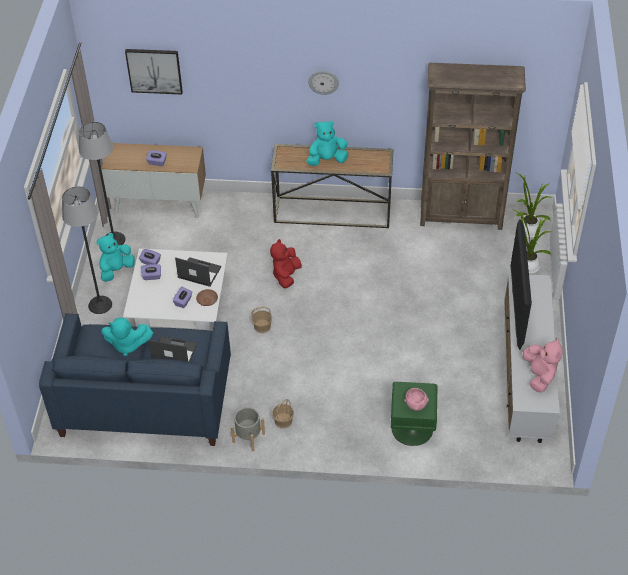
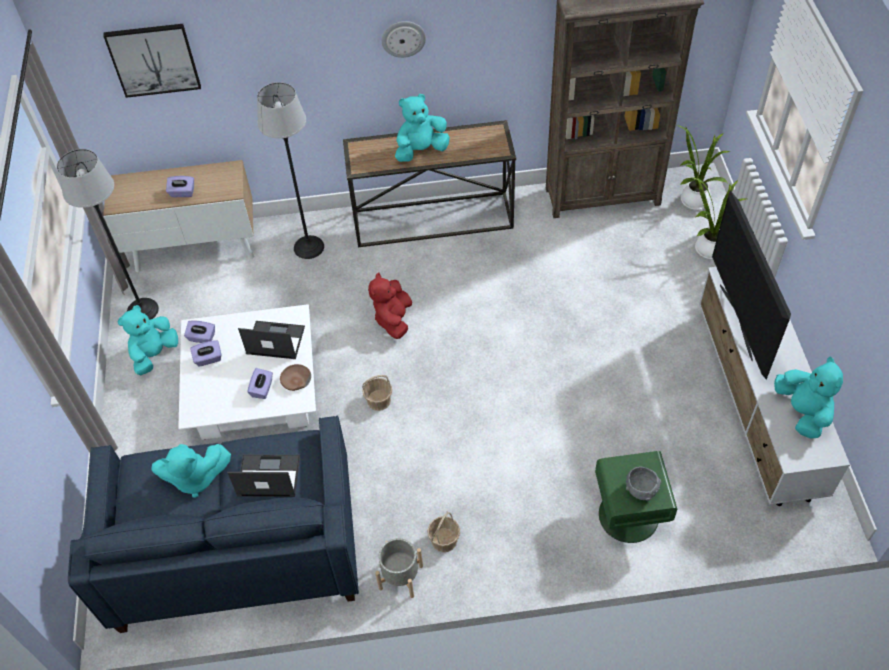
camera: 10 degrees left, 5 degrees up
(100, 304) = (141, 410): floor lamp -> floor lamp (308, 247)
(415, 405) = (641, 490): pink bowl -> grey bowl
(539, 376) = (802, 412): pink plush toy -> turquoise plush toy

